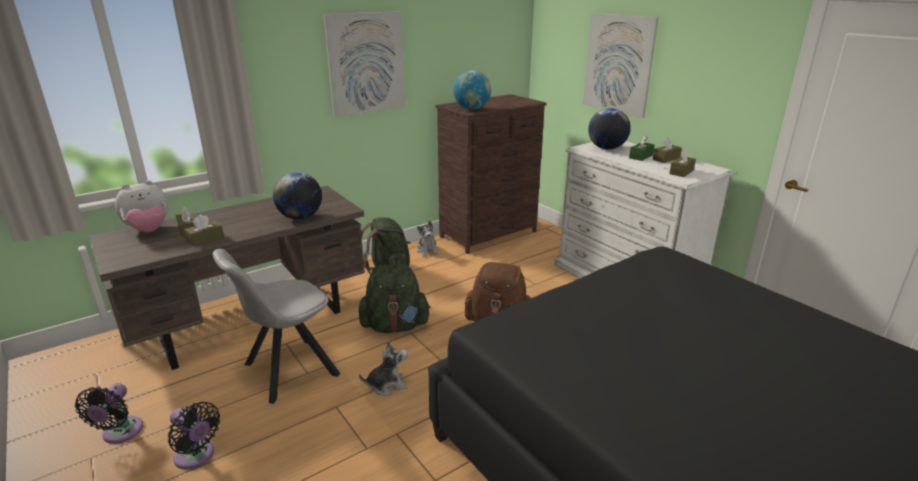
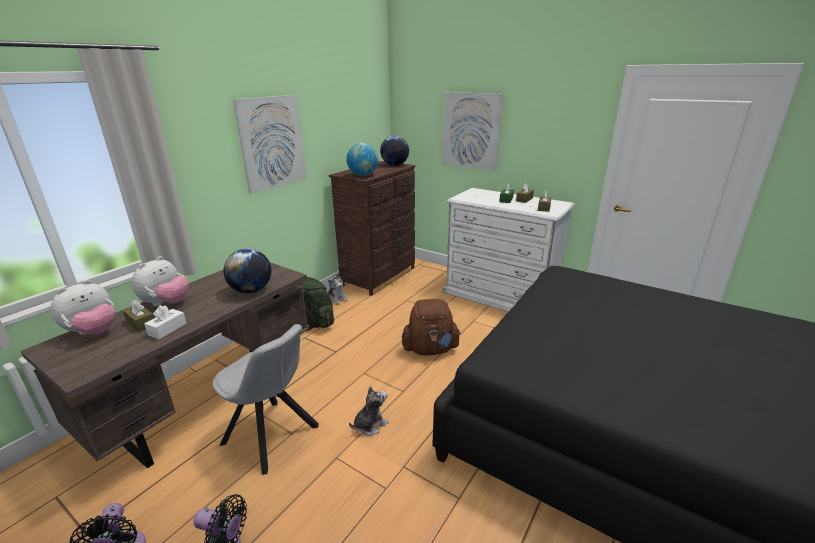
camera: 20 degrees left, 0 degrees up
(205, 239) = (167, 329): brown tissue box -> white tissue box
(220, 216) = (167, 303): none -> plush toy
(288, 370) = (272, 436): grey chair -> grey chair turned 90 degrees counterclockwise
(395, 326) = (347, 370): green backpack -> none
(607, 148) = (477, 196): globe -> globe (395, 165)

